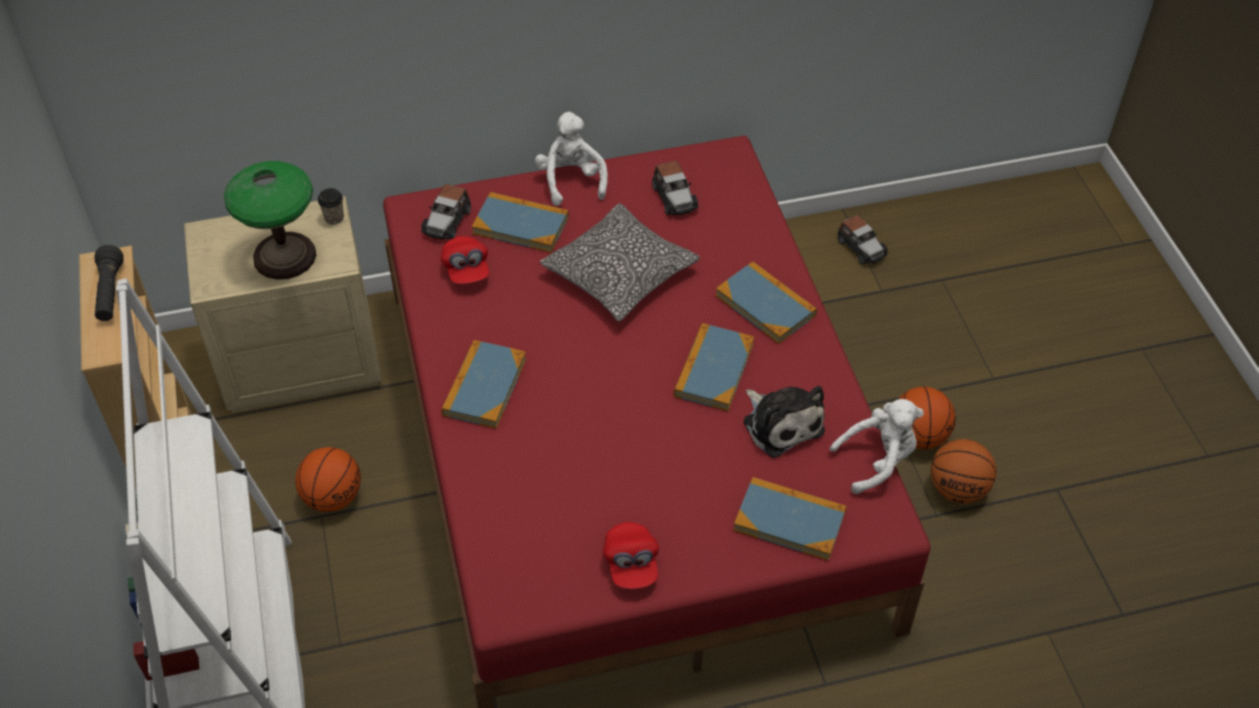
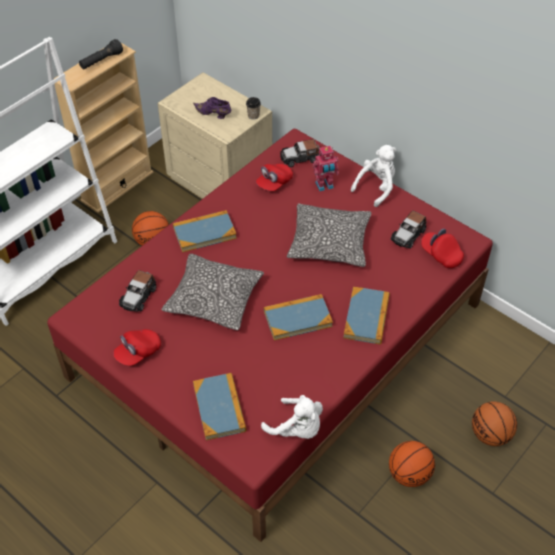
camera: 55 degrees right, 0 degrees up
(285, 256) = (213, 114): table lamp -> purple shoe
(521, 225) = (324, 186): book -> toy robot
(609, 436) = (214, 299): none -> pillow
(730, 188) = (441, 255): none -> red cap
(781, 423) = (285, 369): plush toy -> none
(861, 247) = (528, 368): toy car -> toy car (138, 296)
(957, 489) = (387, 516): basketball -> basketball (490, 434)

